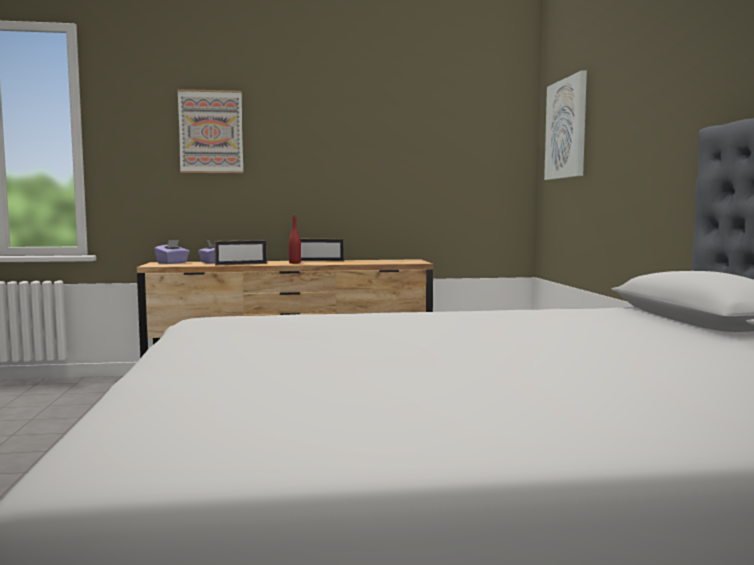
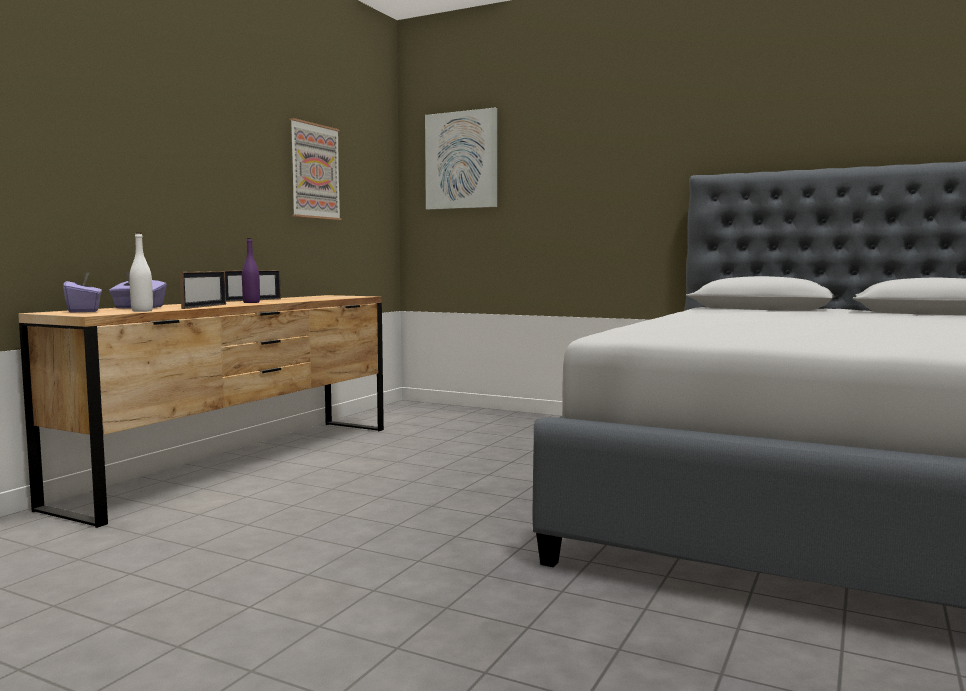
camera: 55 degrees left, 0 degrees up
(185, 265) = (142, 311): none -> white bottle
(211, 132) = (98, 102): picture -> picture (314, 171)
(294, 263) = (251, 302): red bottle -> purple bottle

